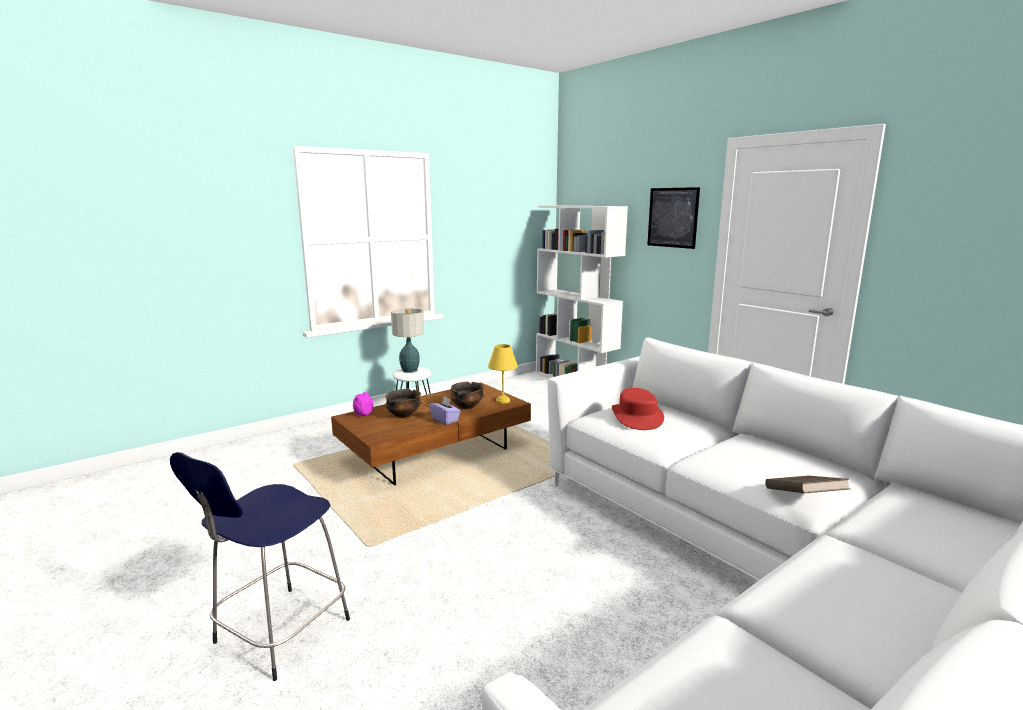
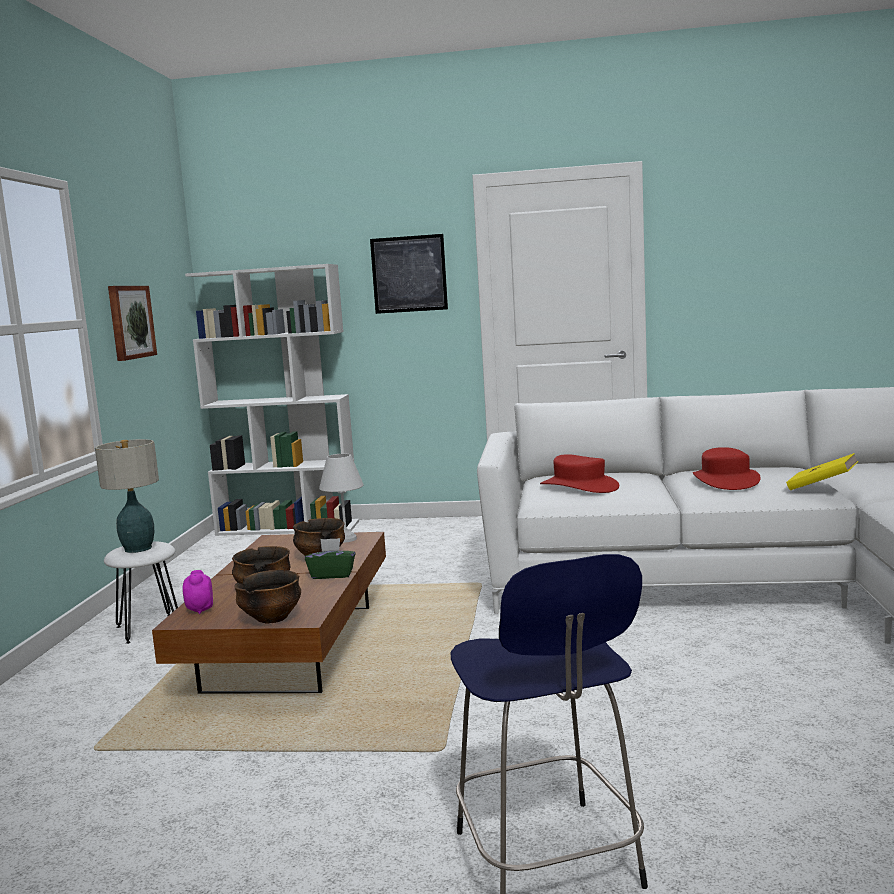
camera: 45 degrees left, 5 degrees down
(369, 432) = (271, 619): none -> bowl
(445, 420) = (332, 575): purple tissue box -> green tissue box
(477, 236) = (130, 322): none -> picture
(502, 401) = (345, 539): yellow table lamp -> white table lamp
(746, 456) = (725, 481): none -> red hat
(803, 499) = (822, 487): brown book -> yellow book

